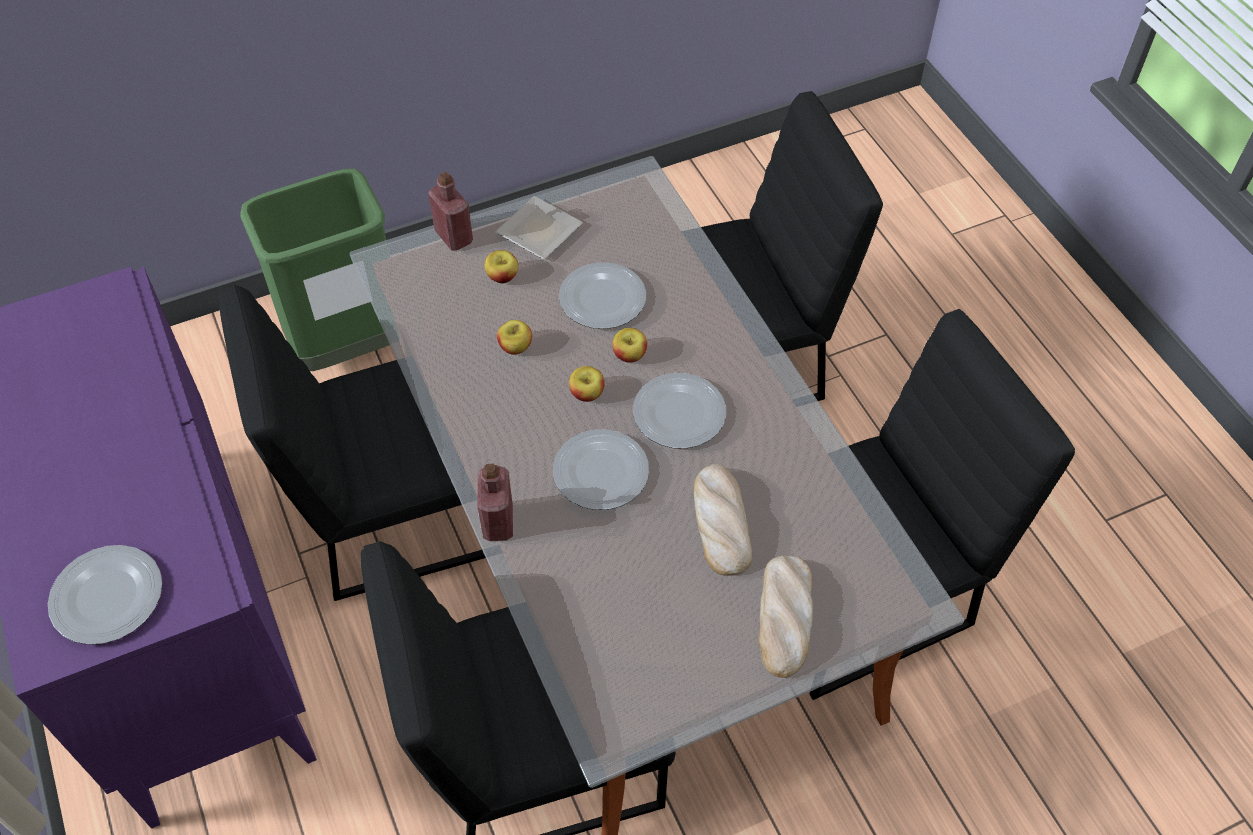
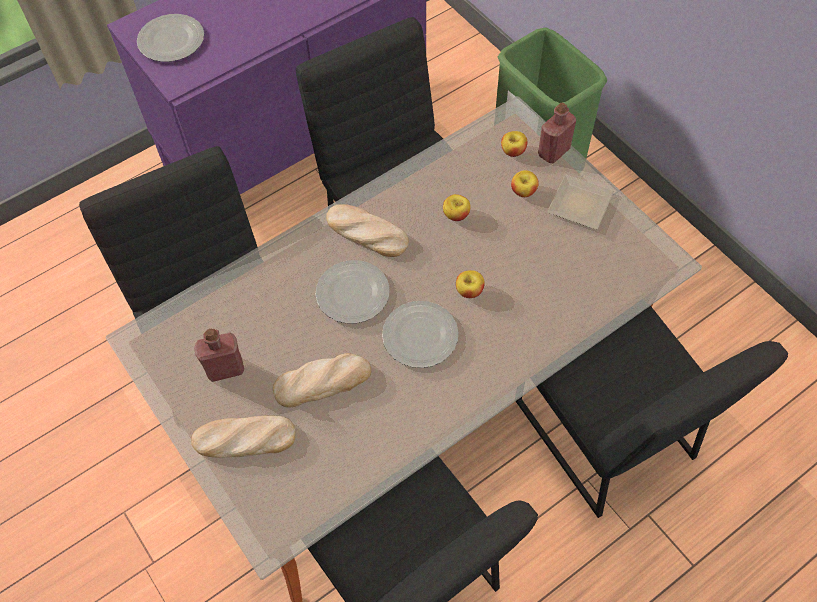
camera: 80 degrees right, 5 degrees up
(498, 522) = (297, 240): red bottle -> red bottle (225, 369)
(512, 443) = (366, 233): none -> bread
(587, 393) = (423, 270): apple -> apple (513, 151)
(603, 299) = (522, 262): plate -> none

